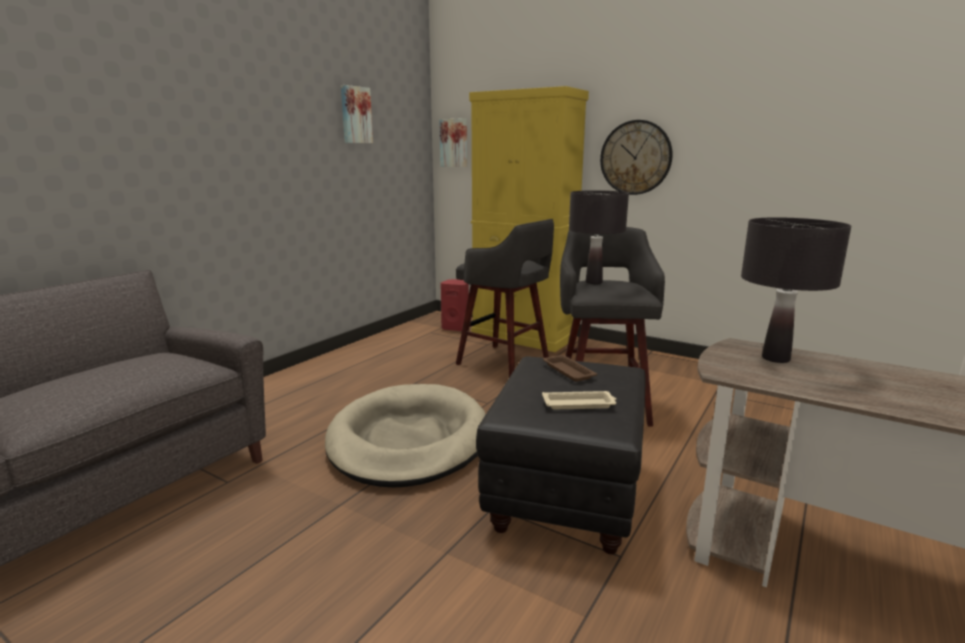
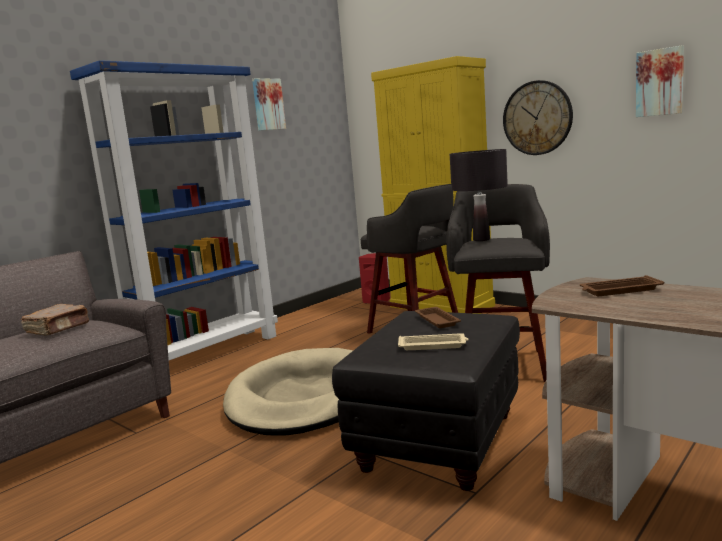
camera: 10 degrees right, 5 degrees down
(136, 367) = (58, 329): none -> brown book
(288, 382) = (208, 352): none -> blue bookcase
(454, 143) = (368, 122): picture -> picture (660, 82)
(776, 358) = (619, 290): black table lamp -> brown tray

